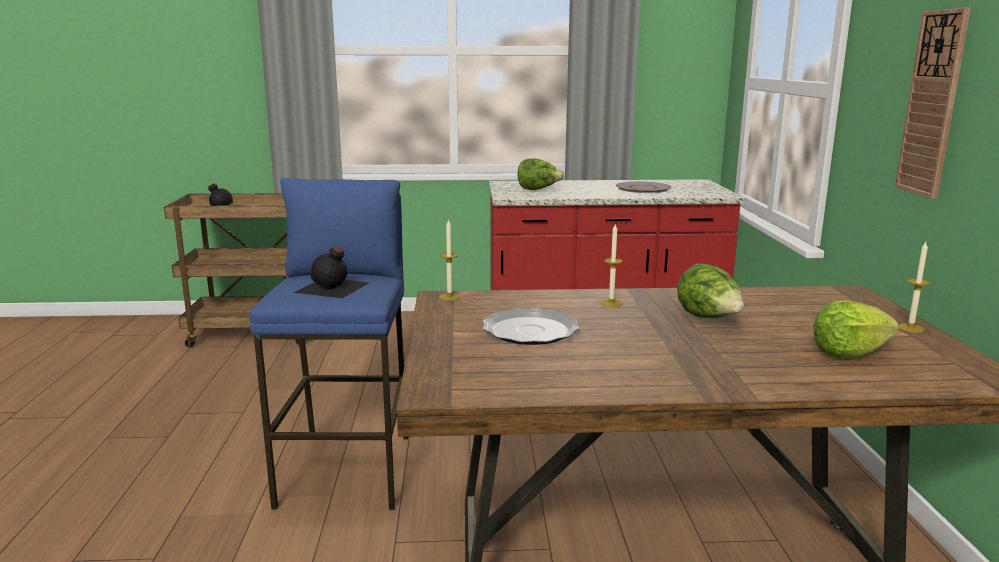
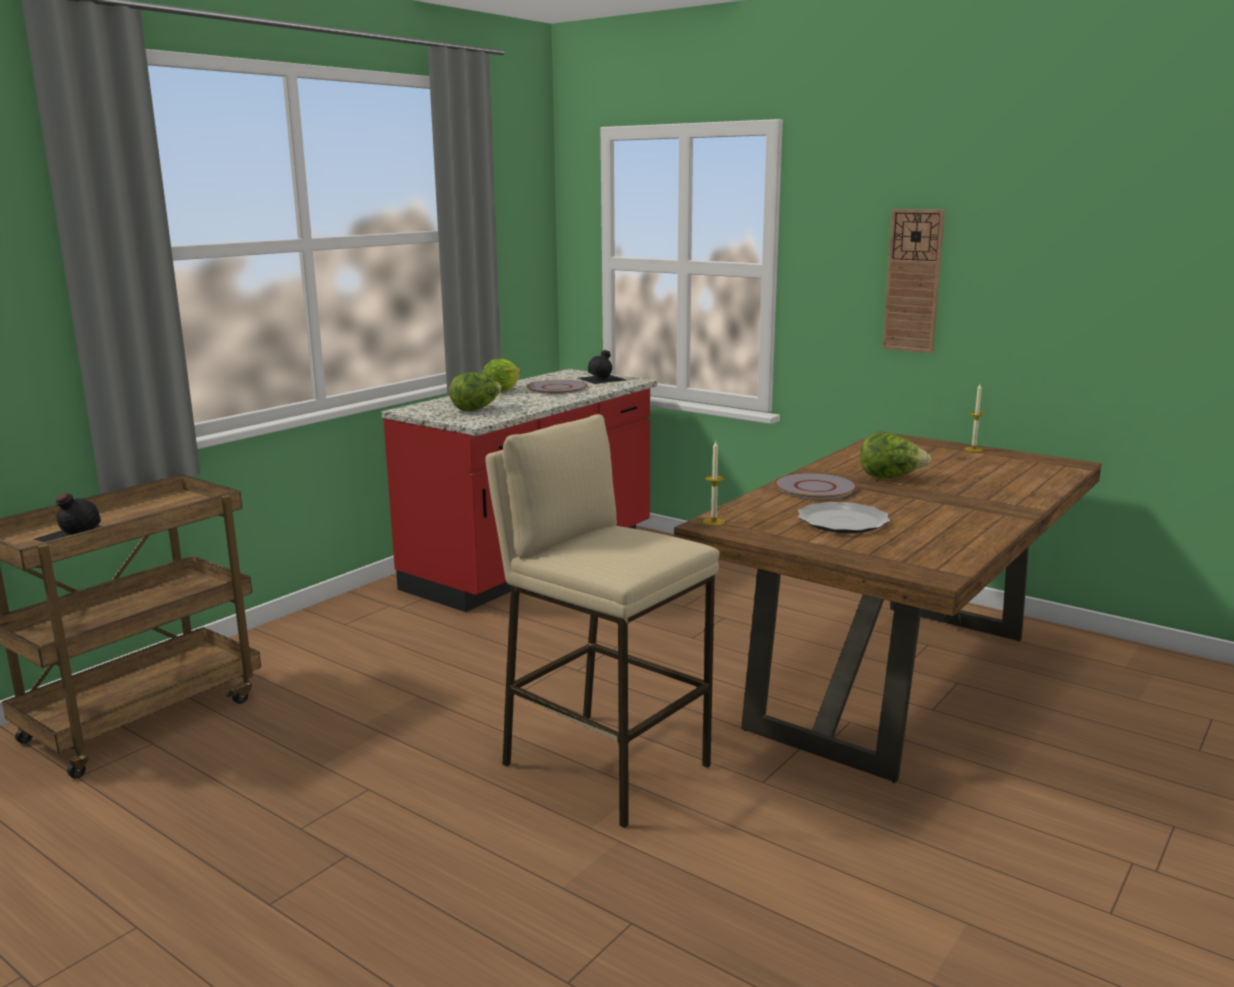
camera: 50 degrees left, 0 degrees up
(332, 287) = (630, 546): black bottle -> black bottle (602, 379)
(348, 469) = (605, 765): blue stool -> beige stool
(611, 303) = (815, 488): candle -> grey plate
(849, 353) = (997, 472): lettuce -> lettuce (502, 390)

